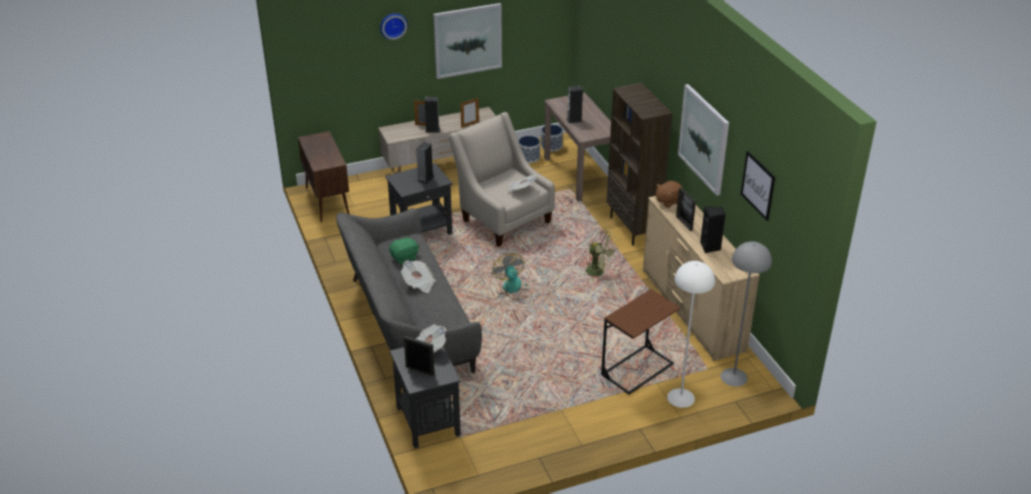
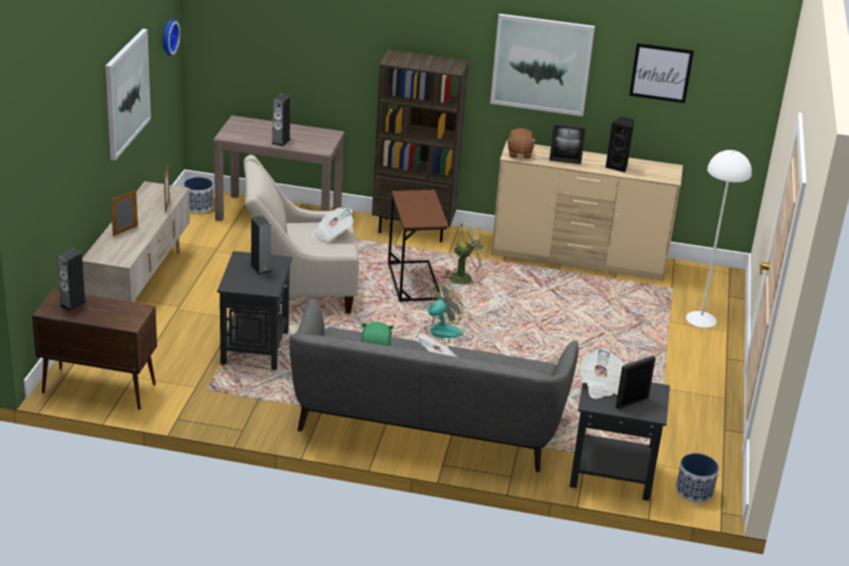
camera: 60 degrees left, 5 degrees down
(393, 25) = (81, 97): wall clock -> wall clock (168, 37)
(432, 130) = (143, 230): speaker -> speaker (73, 304)
(515, 289) = (439, 334): fan -> fan turned 135 degrees clockwise
(529, 158) = (202, 228): planter -> planter (694, 491)
(637, 369) = (640, 322): brown side table -> brown side table (414, 281)
(734, 377) = (695, 282): grey floor lamp -> none

